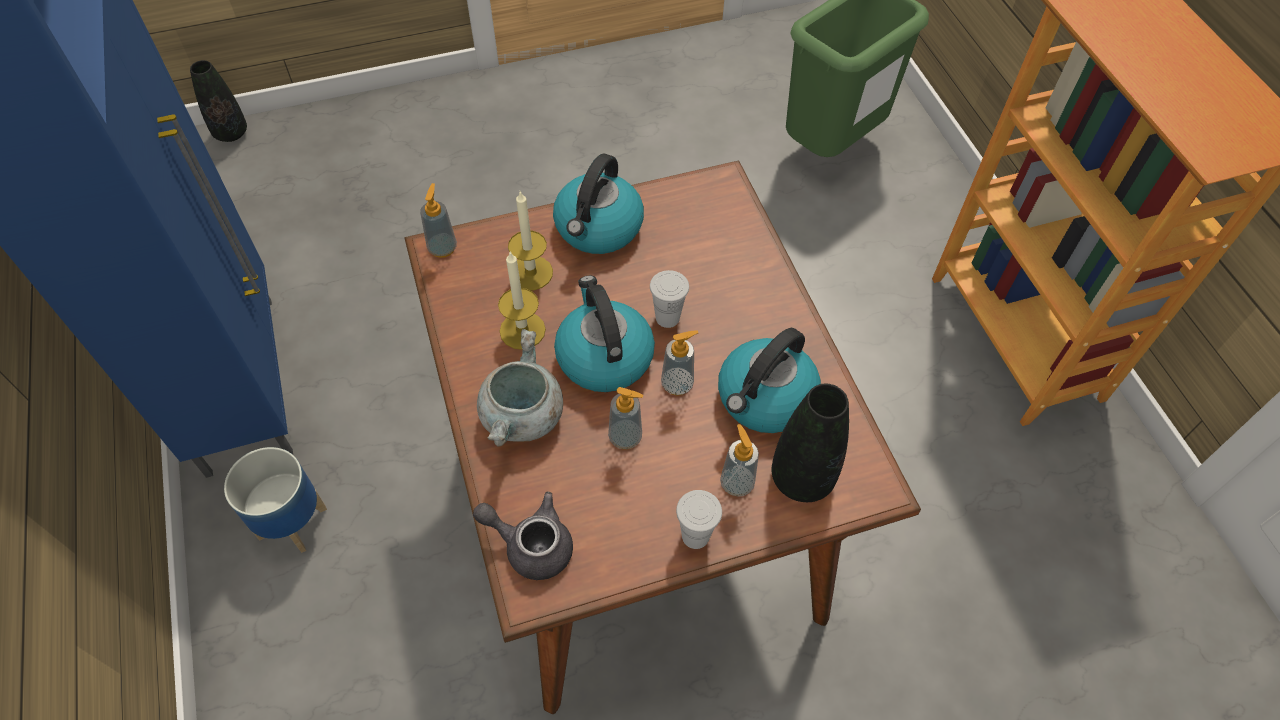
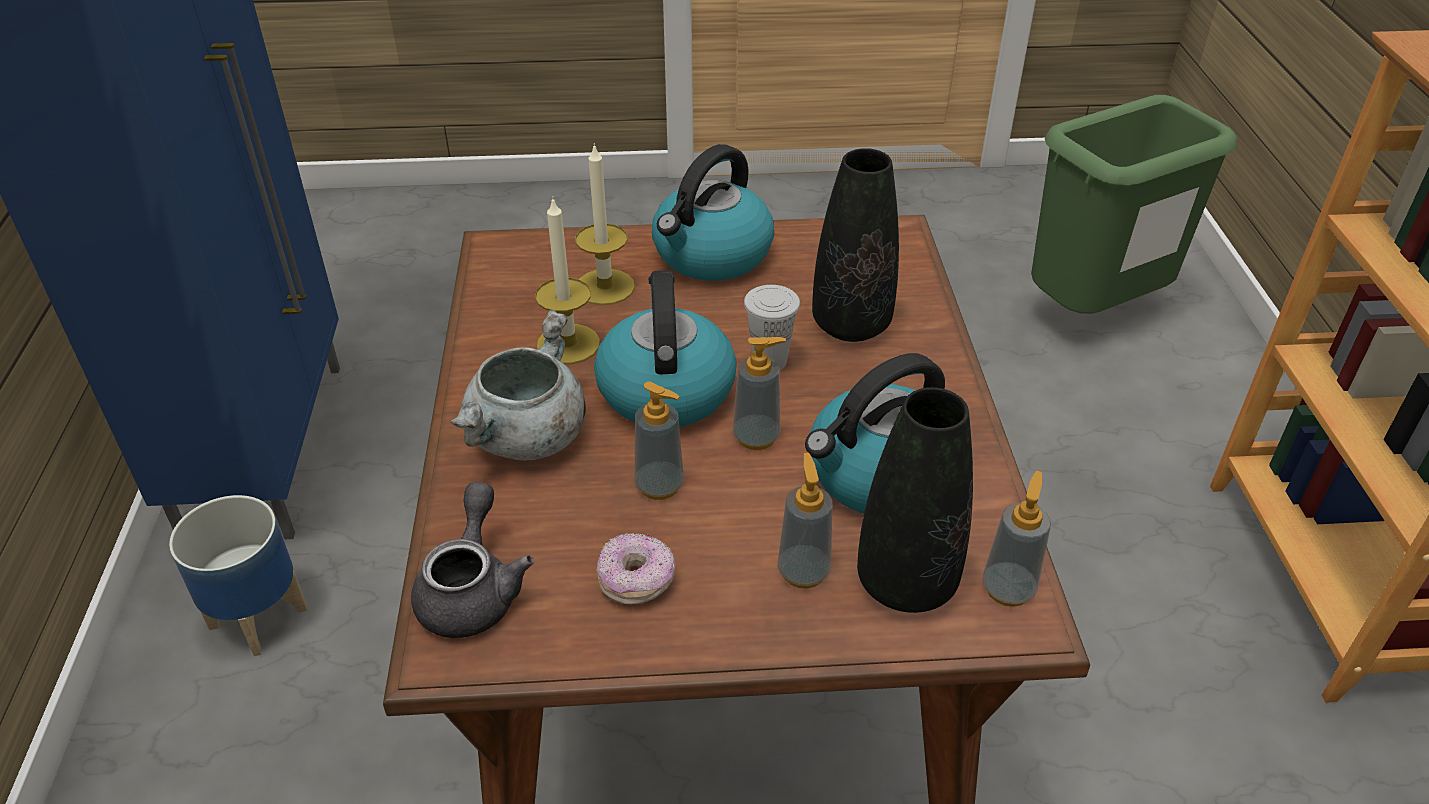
camera: 15 degrees right, 15 degrees down
(231, 133) = (367, 200): black vase -> black vase (851, 325)
(442, 248) = (504, 246): soap dispenser -> soap dispenser (1008, 589)
(531, 545) = (473, 590): grey teapot -> grey teapot turned 60 degrees clockwise
(634, 513) = (636, 580): none -> donut
(695, 536) = (717, 626): white cup -> none

